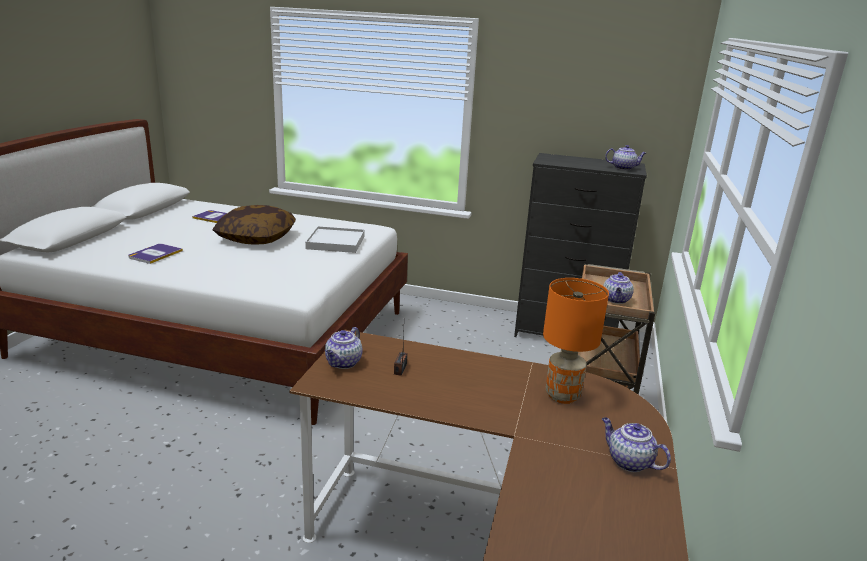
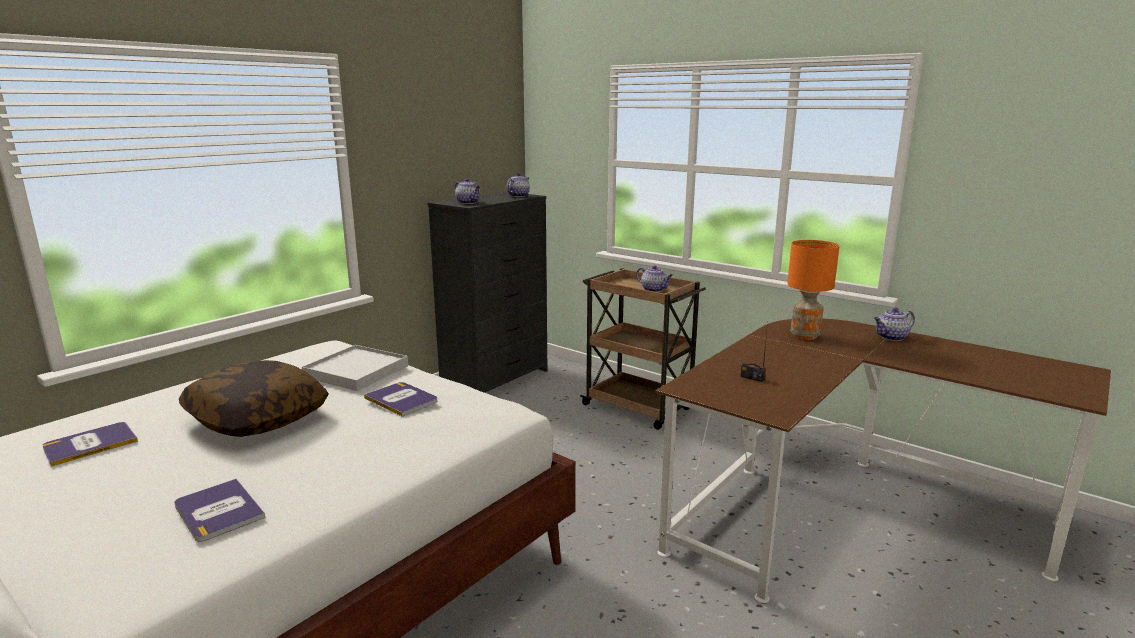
camera: 65 degrees left, 5 degrees down
(294, 261) = (401, 400): none -> book
(343, 363) = (735, 398): teapot -> teapot (468, 203)

